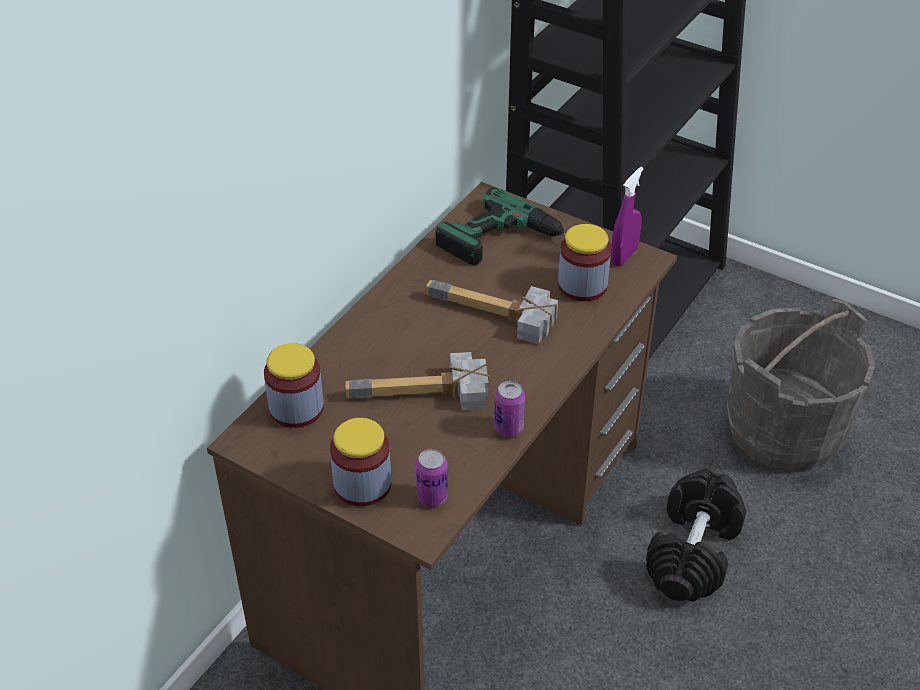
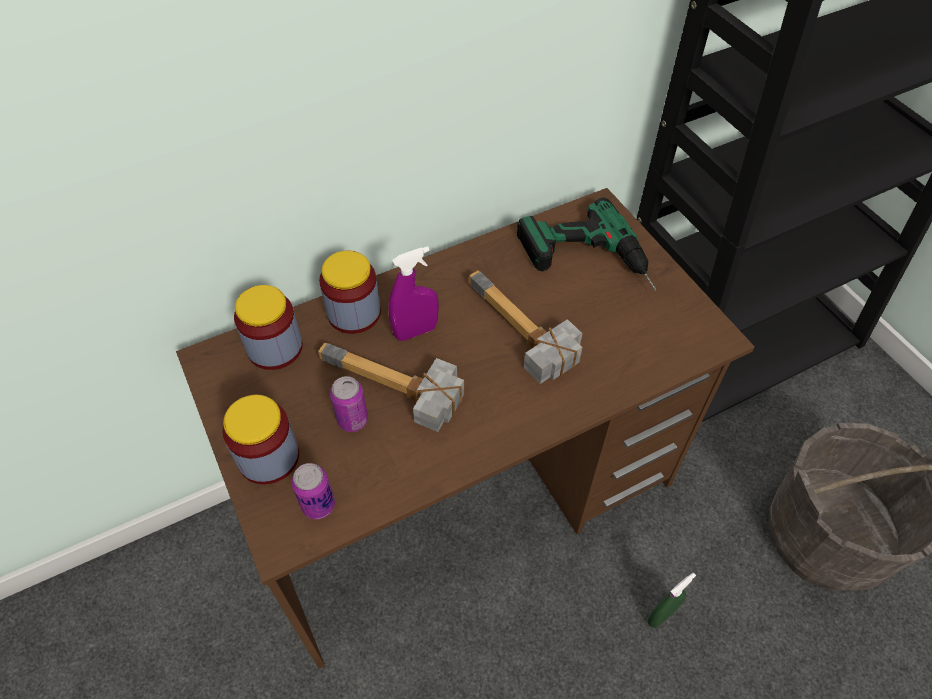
camera: 30 degrees right, 10 degrees up
(508, 428) = (444, 465): can -> can (352, 420)
(582, 285) = (630, 338): jar -> jar (354, 313)
(624, 256) = (695, 324): purple spray bottle -> purple spray bottle (415, 331)
(693, 553) = (661, 615): black dumbbell -> green spray bottle

